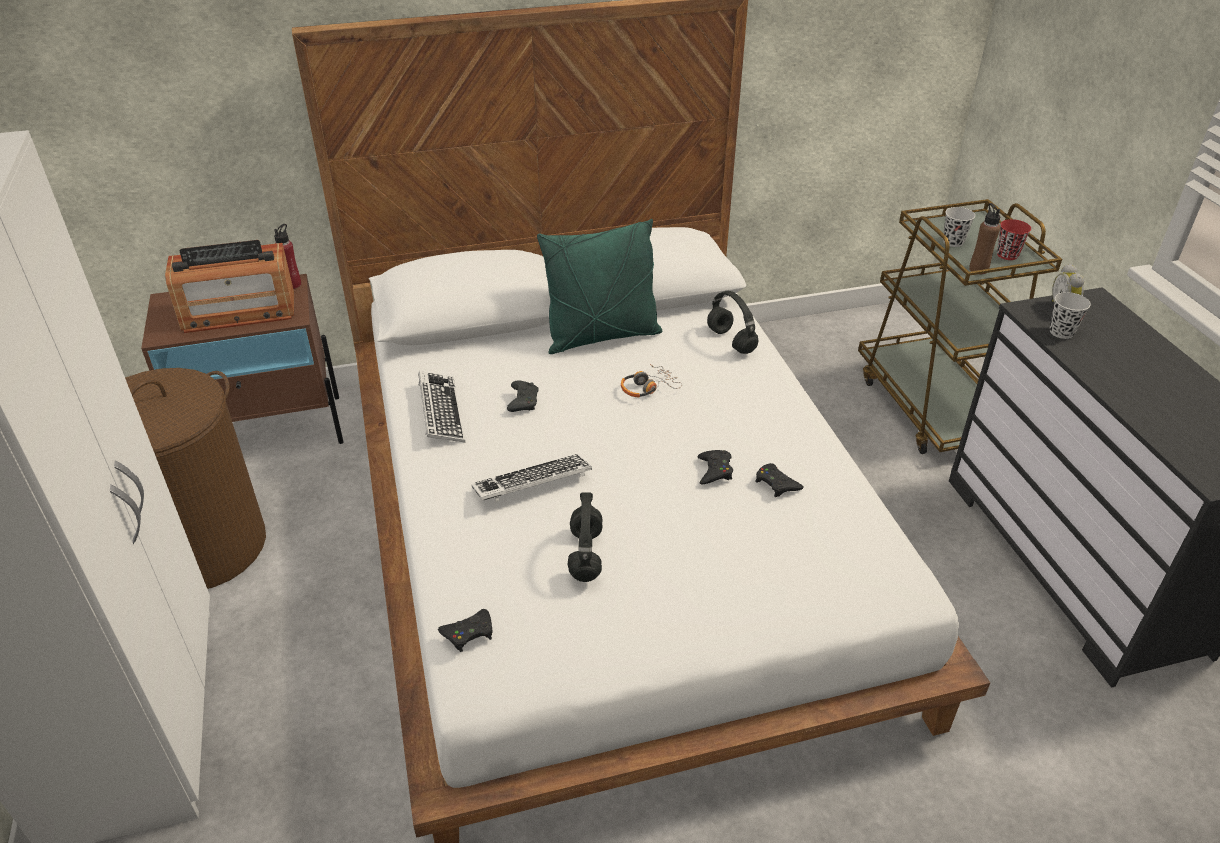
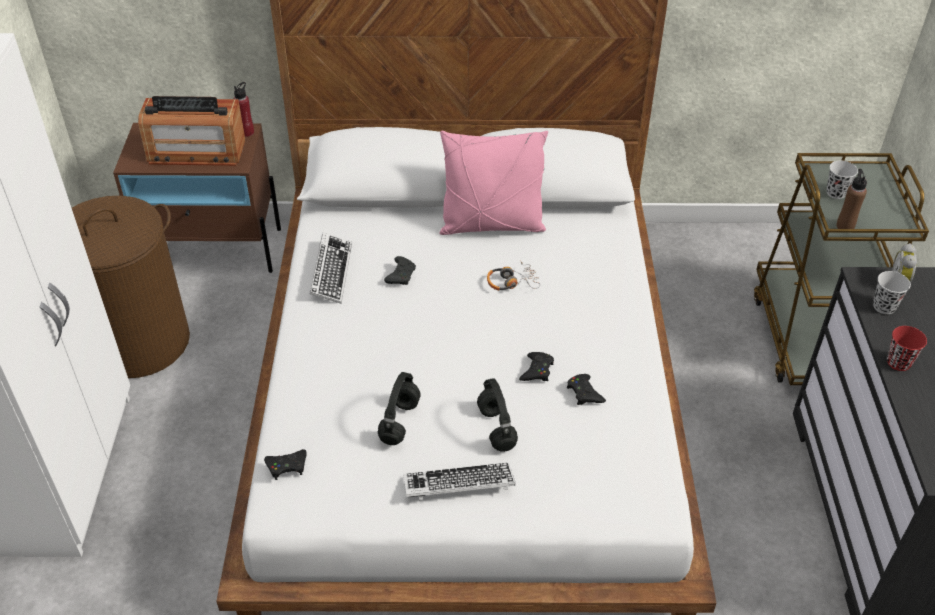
camera: 15 degrees right, 5 degrees up
(532, 484) = (380, 352): keyboard -> keyboard (459, 485)
(602, 336) = (492, 225): green pillow -> pink pillow
(732, 341) = (604, 251): black headphones -> black headphones (497, 429)
(1007, 255) = (882, 216): red cup -> red cup (898, 362)

